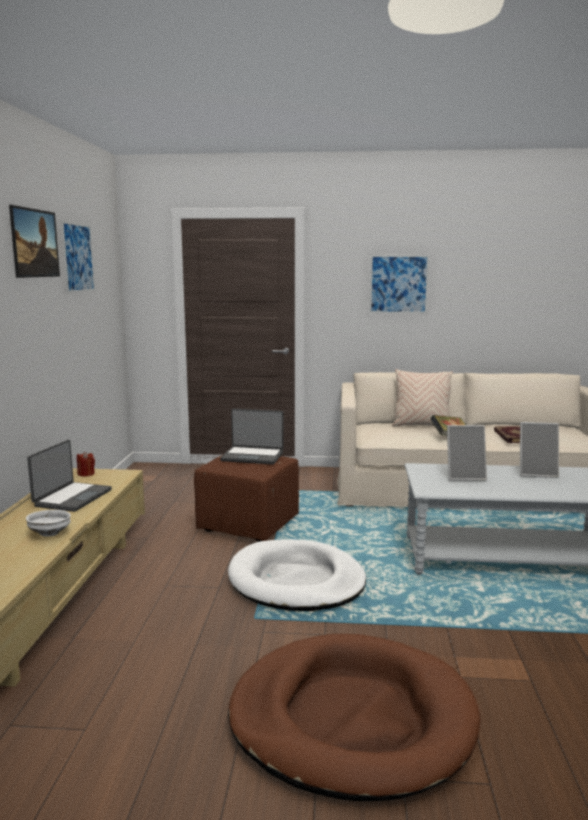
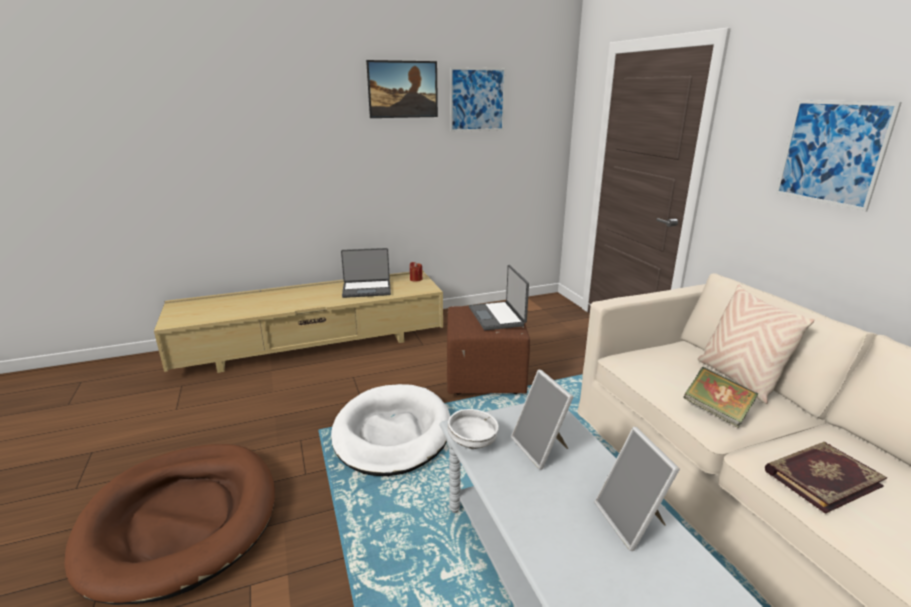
camera: 65 degrees right, 10 degrees up
(50, 533) = (303, 303): white bowl -> white bowl (473, 442)

